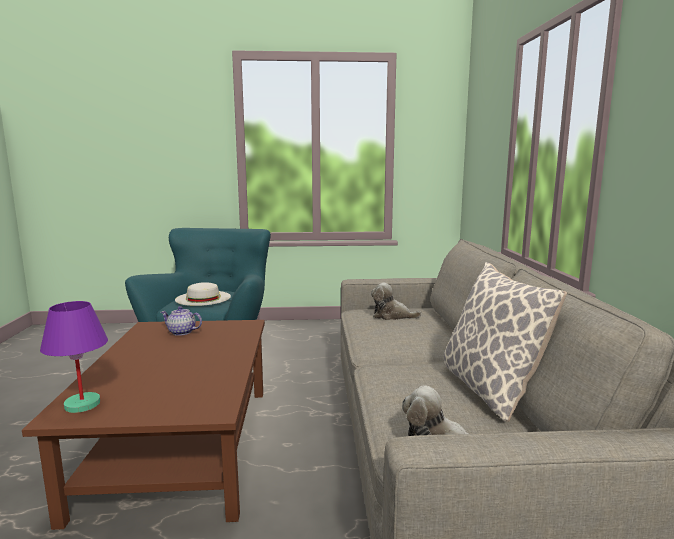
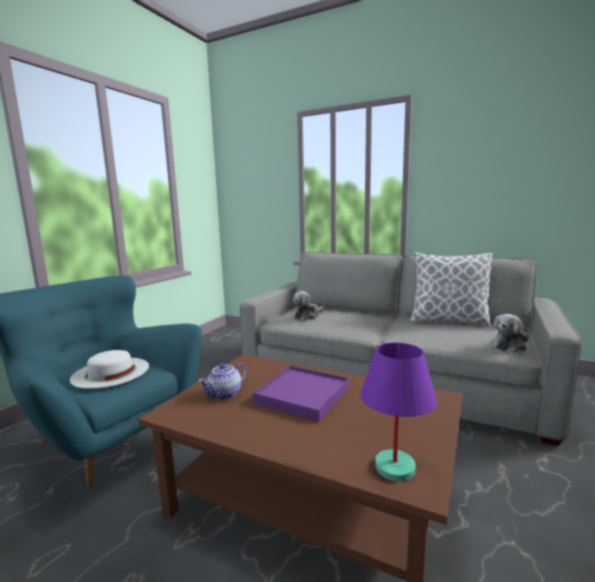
camera: 60 degrees left, 0 degrees up
(192, 355) = (302, 395): none -> purple tray

